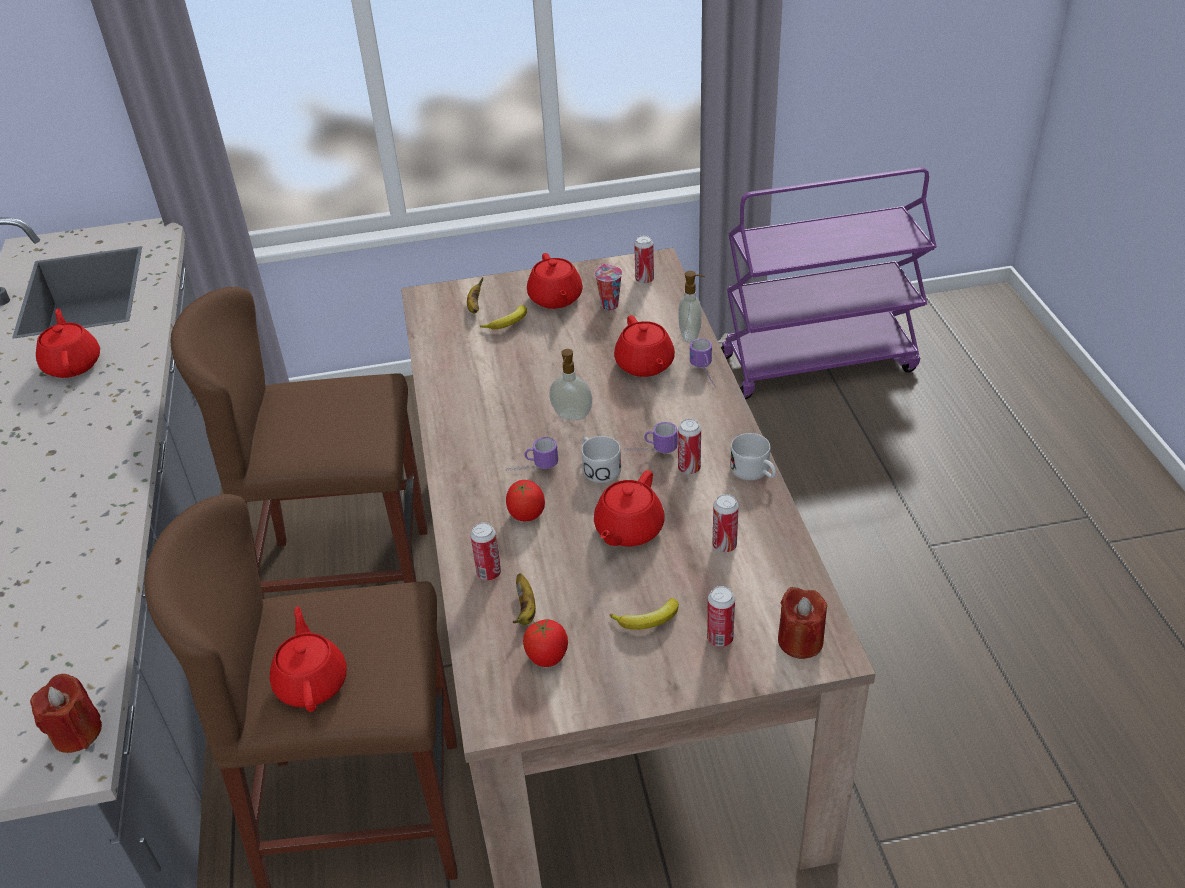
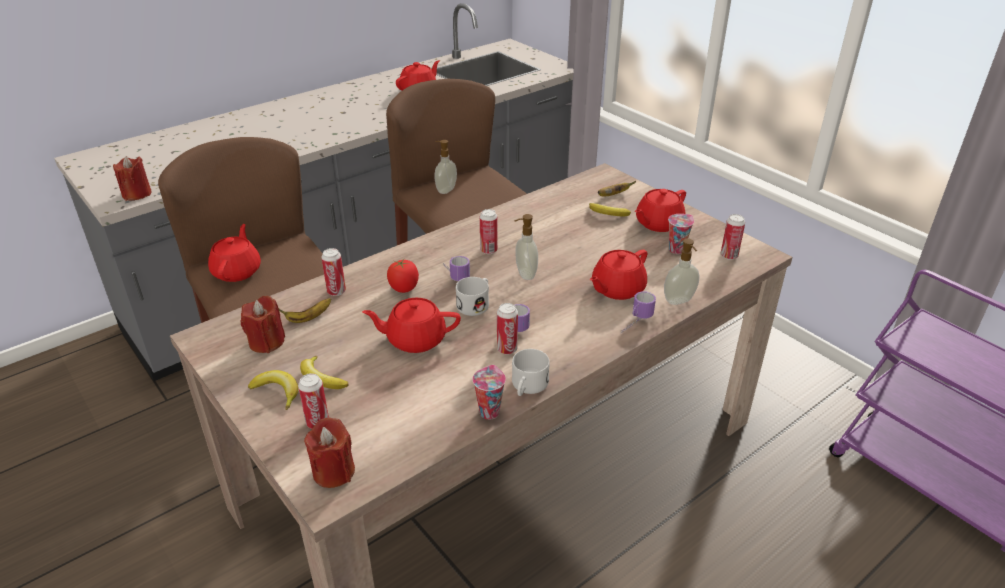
camera: 60 degrees right, 5 degrees down
(297, 435) = (445, 190): none -> soap dispenser
(312, 682) = (237, 271): red teapot -> red teapot turned 45 degrees counterclockwise
(547, 656) = (266, 342): tomato -> red candle
(648, 662) = (277, 392): none -> banana
(724, 545) = (426, 395): can -> can (488, 250)
(773, 508) = (489, 411): none -> cup

